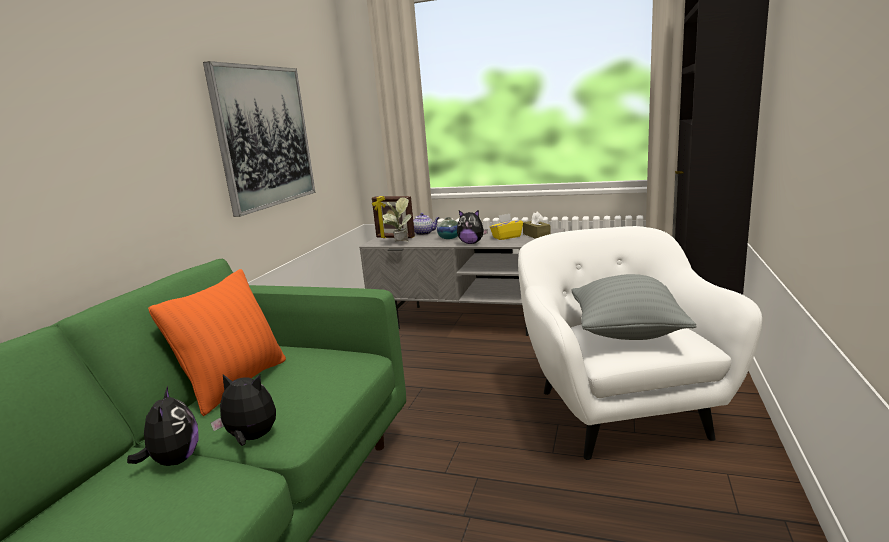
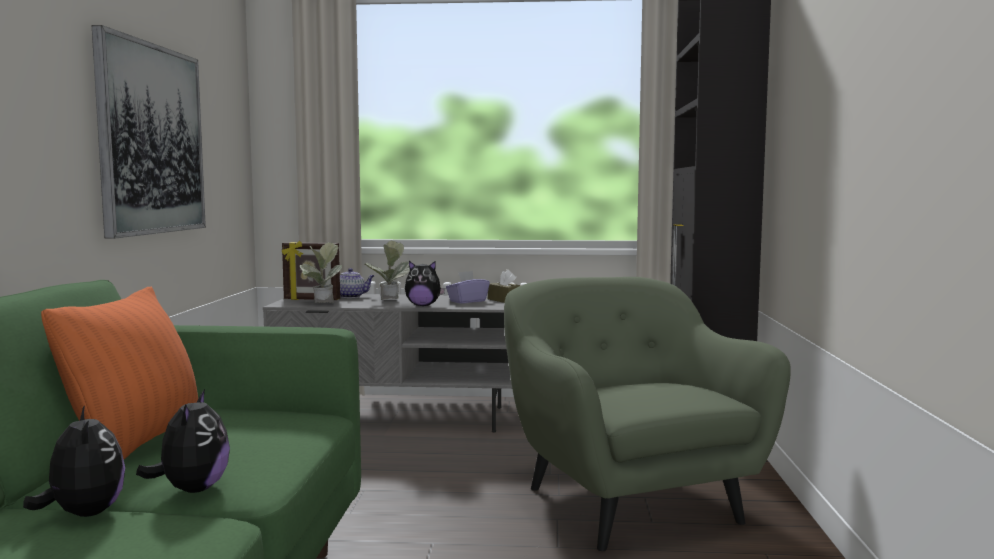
camera: 15 degrees left, 10 degrees down
(251, 439) = (192, 489): plush toy -> plush toy turned 90 degrees clockwise
(449, 238) = (390, 301): vase -> potted plant
(506, 237) = (467, 301): yellow tissue box -> purple tissue box
(618, 410) = (628, 501): white armchair -> green armchair
(626, 333) = (642, 391): grey pillow -> none

